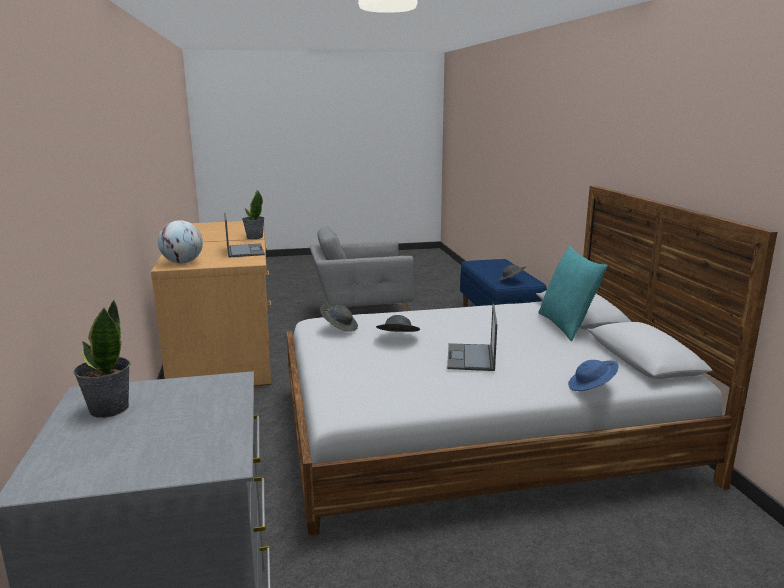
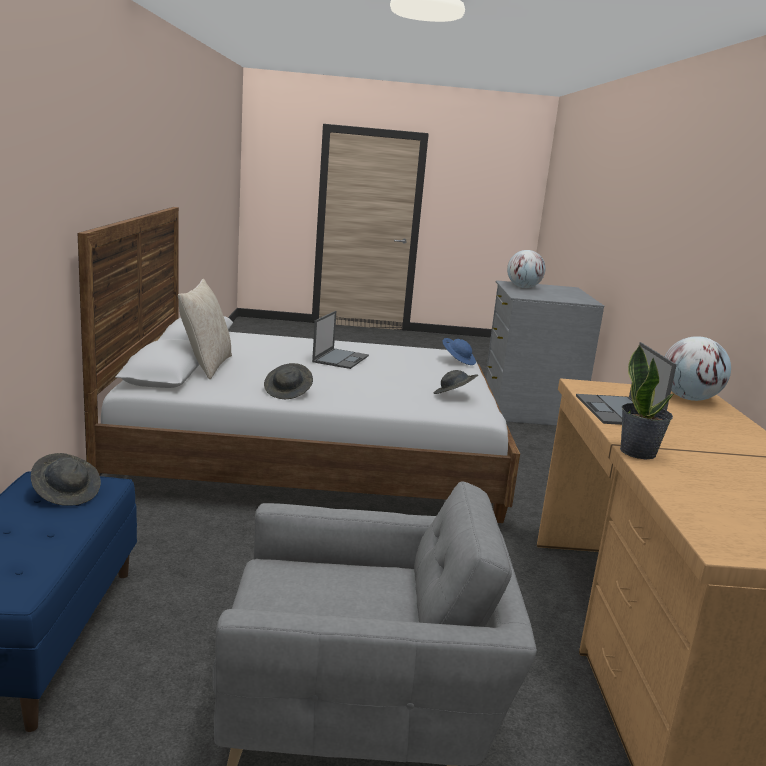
camera: 170 degrees left, 0 degrees up
(108, 409) = (571, 297): potted plant -> none
(196, 434) = (523, 287): none -> globe
(397, 338) = (396, 377): grey hat -> grey hat (288, 392)
(567, 326) = (206, 366): turquoise pillow -> beige pillow
(591, 387) = (275, 335): blue hat -> blue hat (458, 361)

